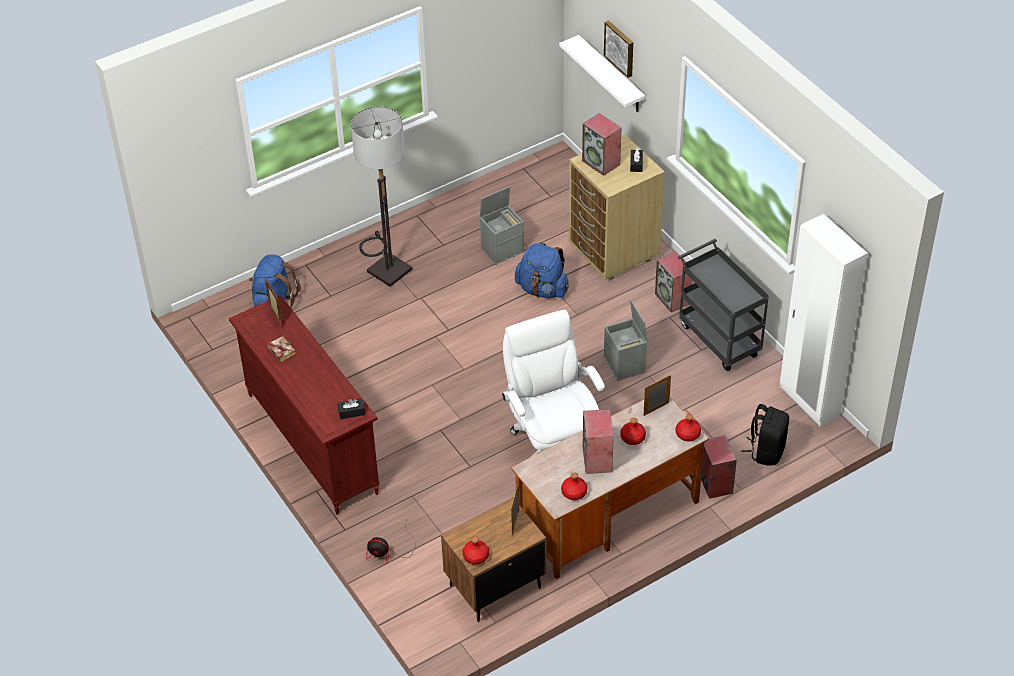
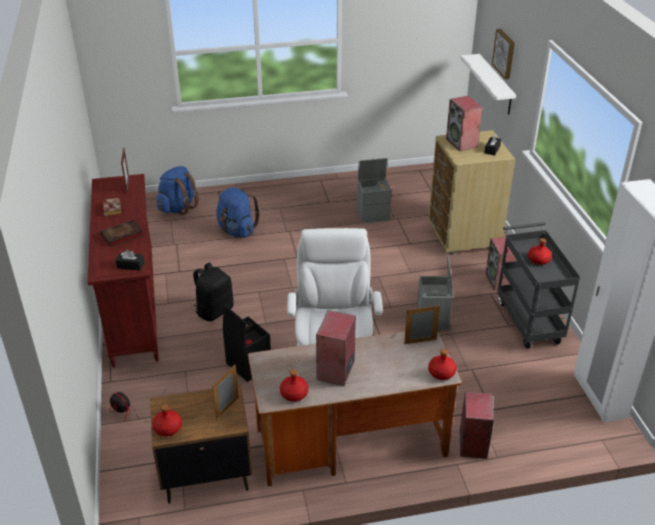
camera: 20 degrees right, 10 degrees down
(316, 381) = (121, 236): none -> book
(385, 264) = (276, 204): floor lamp -> none
(469, 470) = (247, 365): none -> black storage box
(542, 289) = (390, 248): blue backpack -> blue backpack (237, 231)
(633, 437) = (383, 360): red bottle -> red bottle (539, 260)
(766, 451) = (538, 429): black backpack -> black backpack (214, 311)

